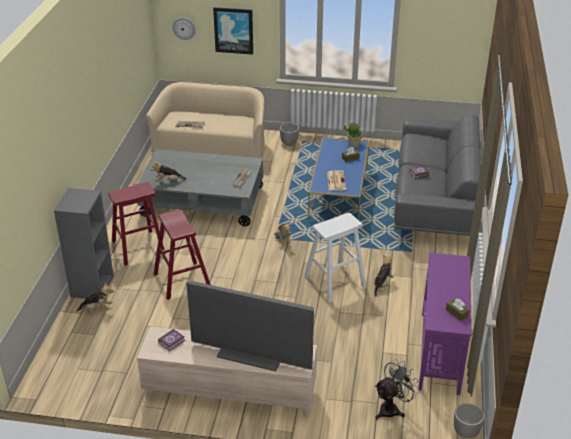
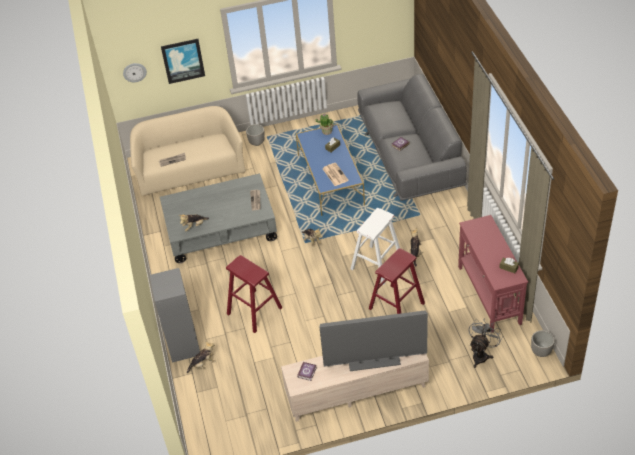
camera: 20 degrees left, 10 degrees up
(138, 247) = (196, 295): red stool -> red stool (396, 306)
(439, 352) = (489, 295): purple console table -> red console table

